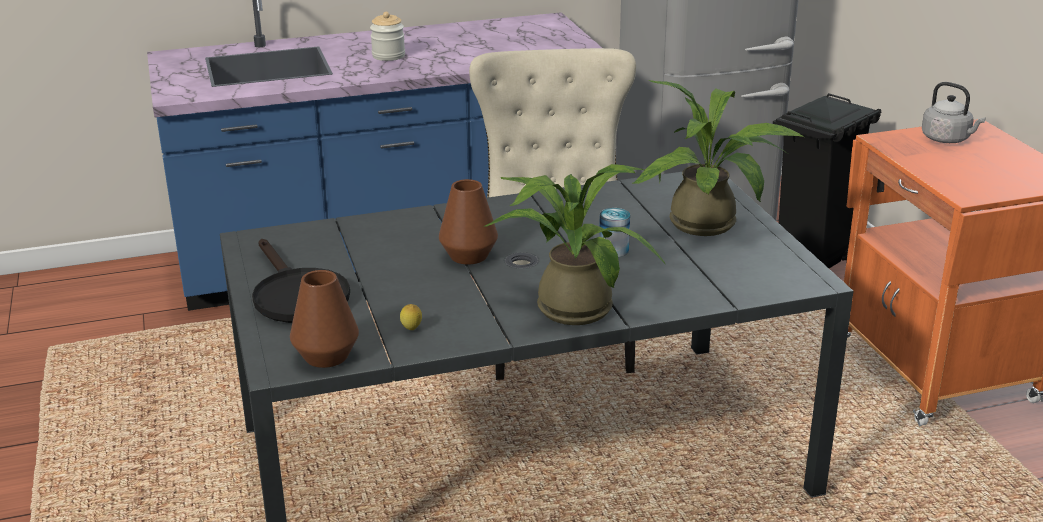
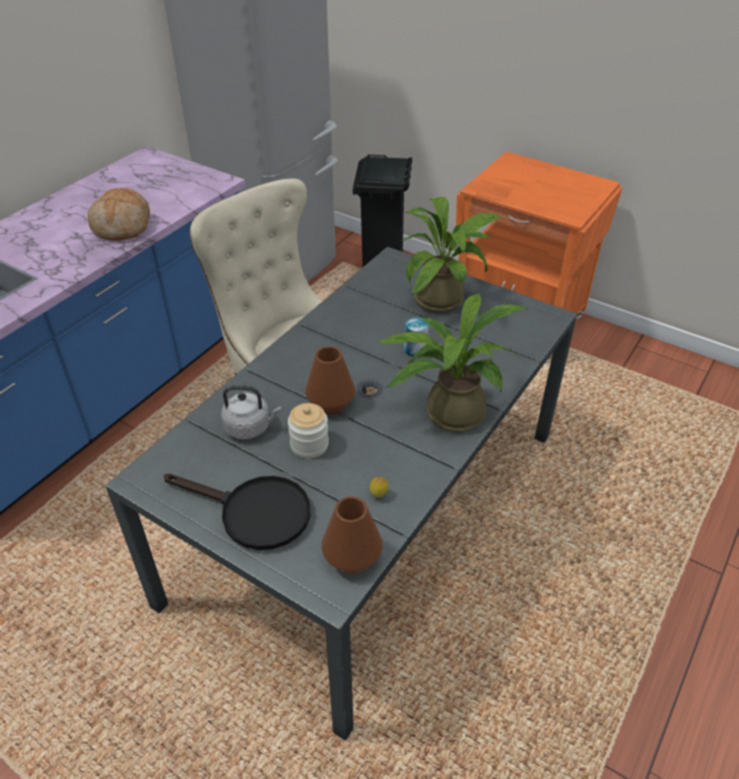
camera: 40 degrees left, 15 degrees up
(388, 56) = (63, 240): jar -> jar (309, 445)
(450, 60) = (123, 226): none -> bread
(947, 139) = (511, 175): grey kettle -> grey kettle (250, 427)

